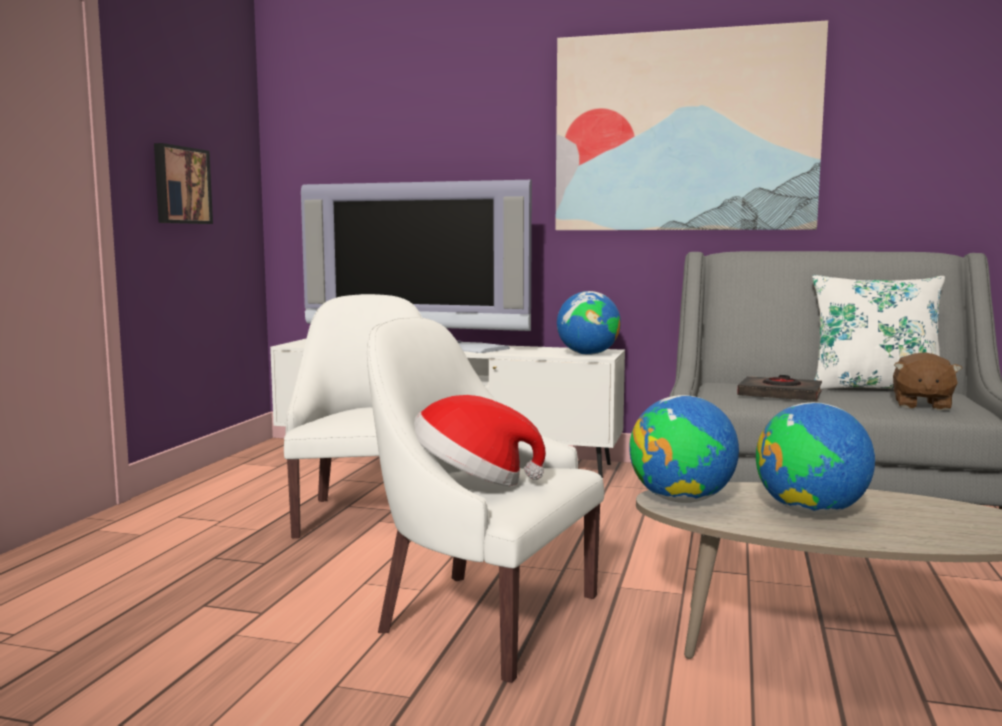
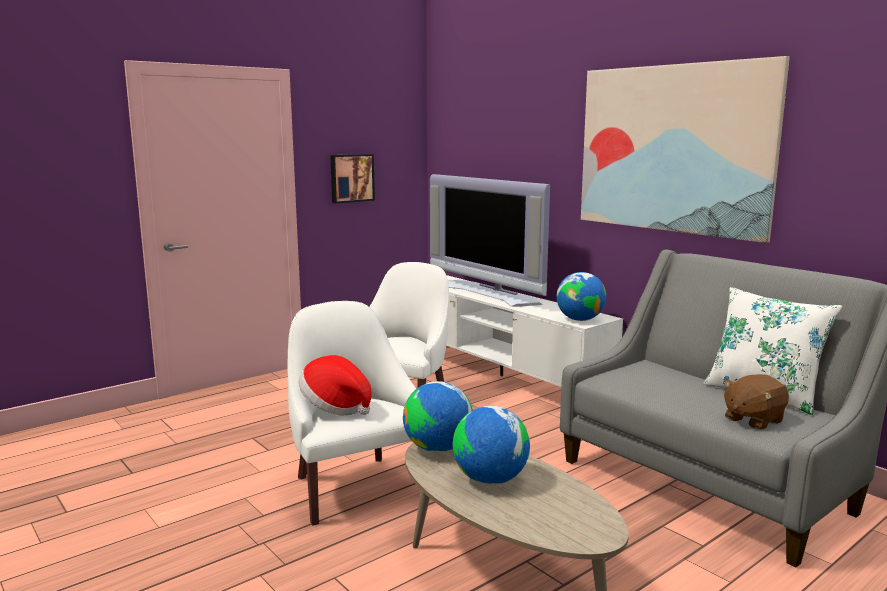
camera: 35 degrees right, 5 degrees up
(780, 395) = (661, 384): black book -> none

